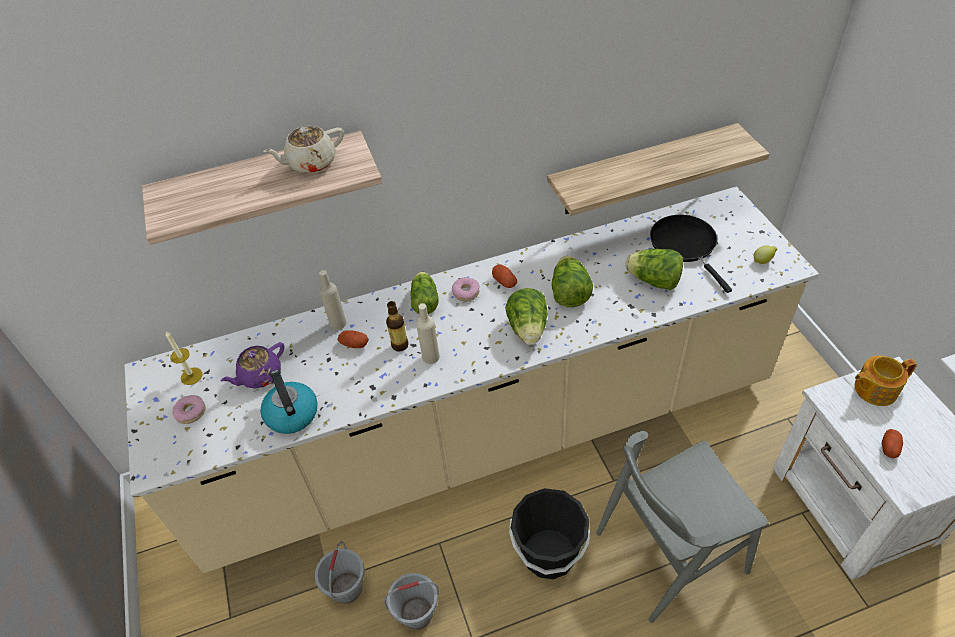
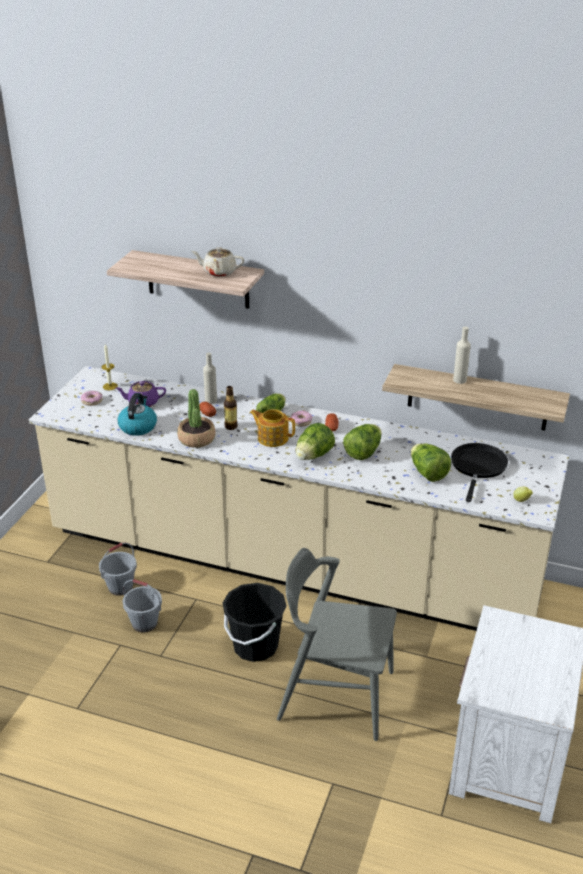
camera: 35 degrees right, 15 degrees down
(381, 386) = (197, 439): none -> potted plant
(431, 357) = (240, 440): beige bottle -> beige bottle (459, 380)
(874, 389) = (538, 633): teapot -> teapot (272, 438)
(889, 447) = (500, 665): potato -> none

